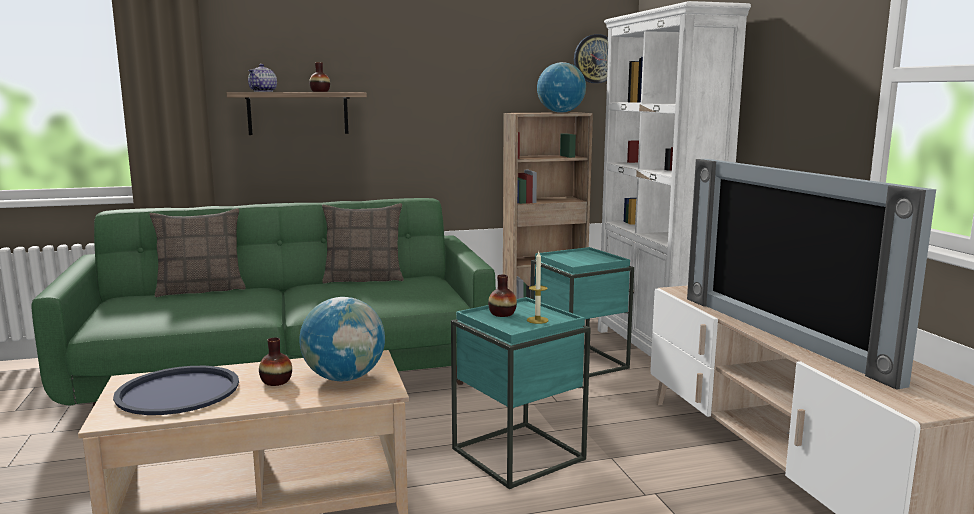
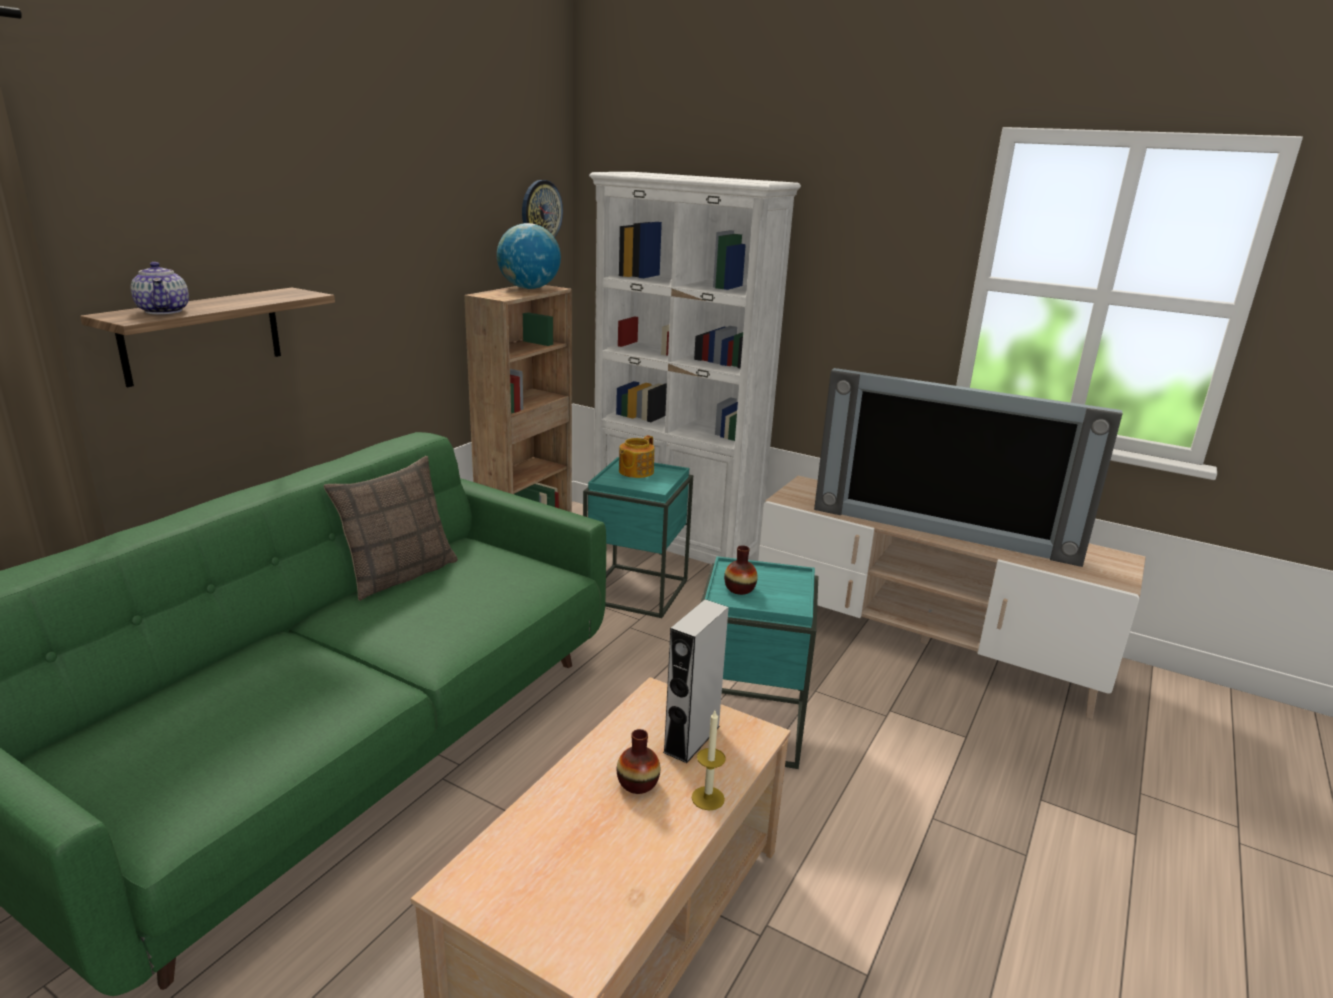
camera: 45 degrees left, 10 degrees up
(178, 392) = (565, 865): blue tray -> none
(201, 290) = (188, 681): pillow -> none
(320, 91) = (253, 299): vase -> none
(344, 378) = (692, 739): globe -> grey speaker
(537, 320) = (782, 586): candle -> candle (708, 798)
(585, 256) = (635, 472): none -> teapot

